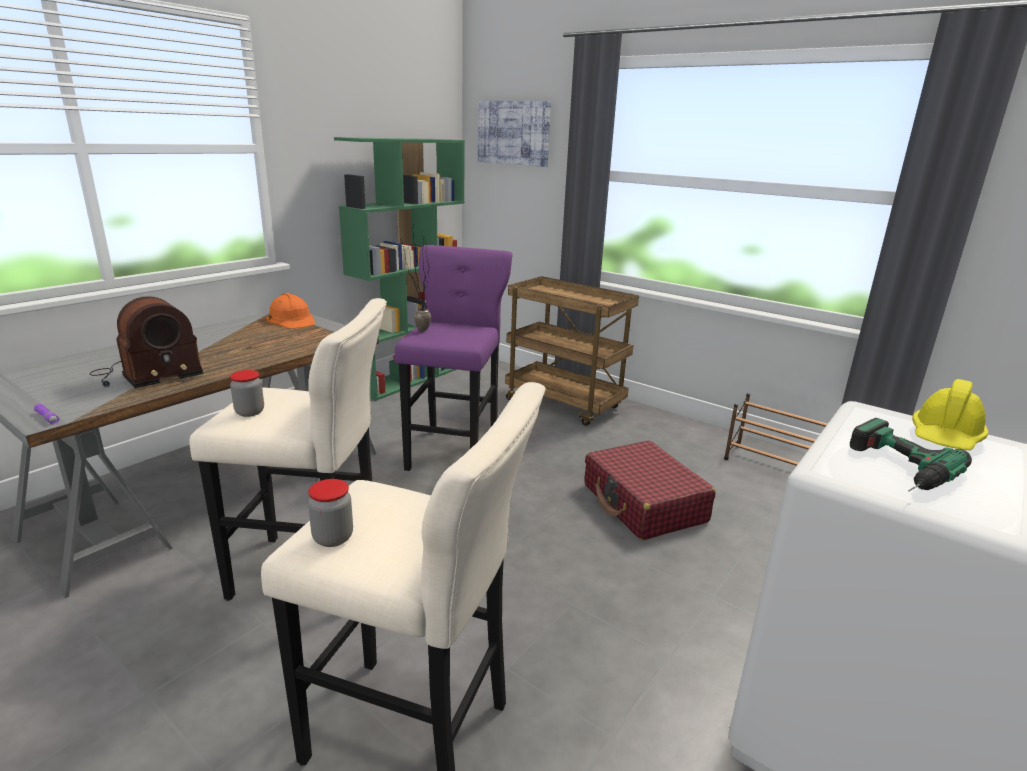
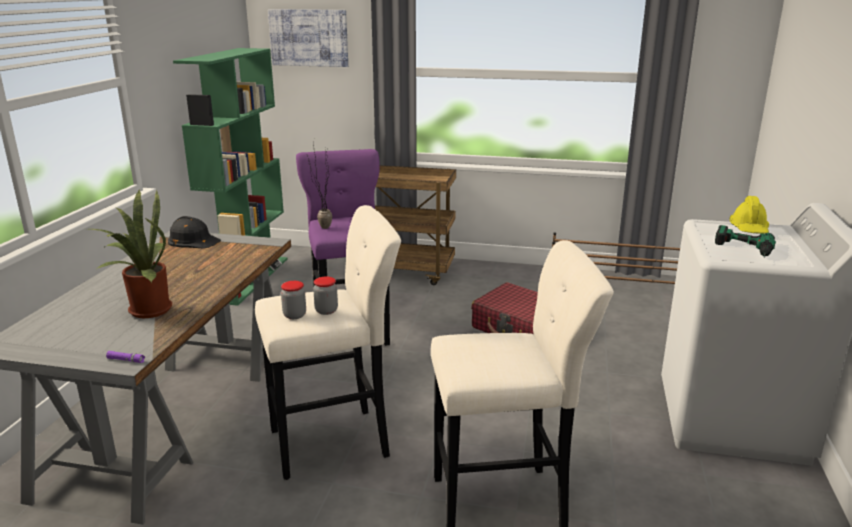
camera: 25 degrees left, 0 degrees up
(146, 374) = (146, 310): radio -> potted plant
(292, 320) = (193, 240): orange hard hat -> black hard hat
(333, 538) = (475, 367): jar -> jar (326, 311)

